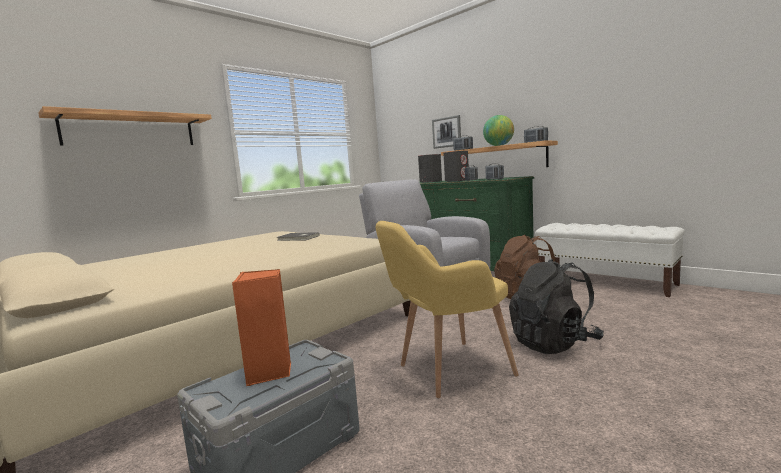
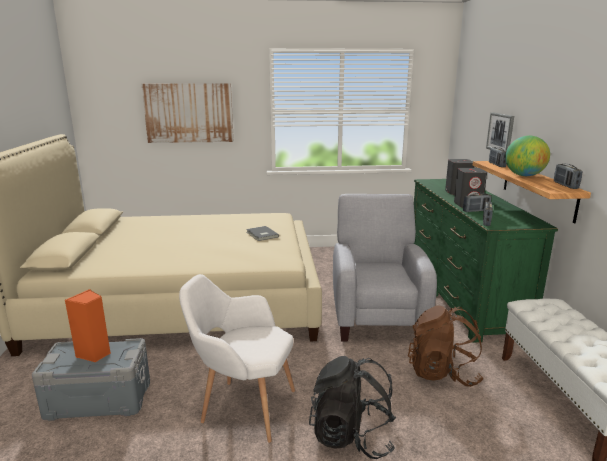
camera: 40 degrees right, 10 degrees up
(130, 130) = (189, 113): shelf -> picture
(447, 371) = (242, 406): yellow armchair -> white armchair

